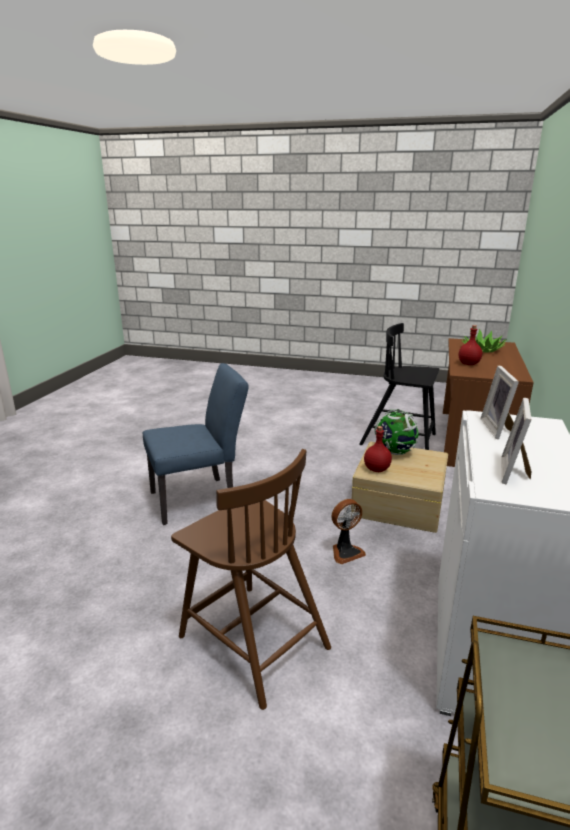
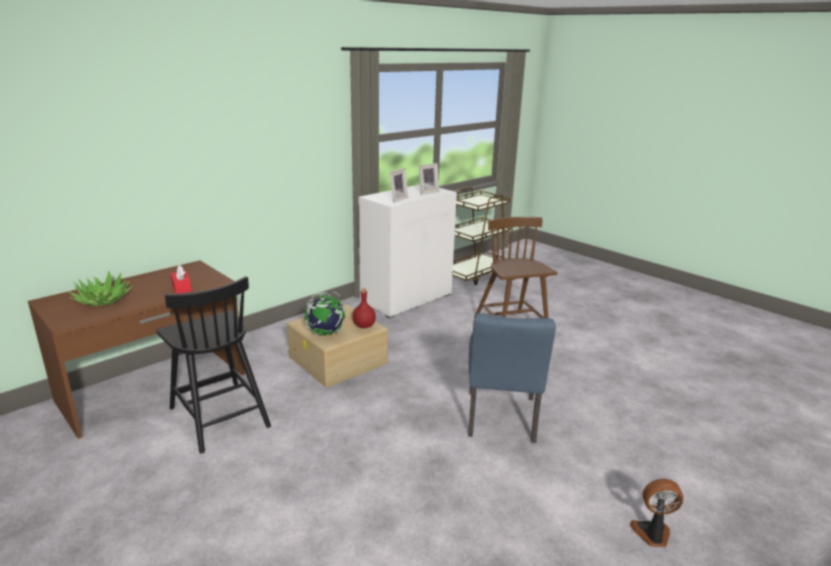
camera: 150 degrees left, 0 degrees up
(200, 498) = (501, 421): blue chair -> blue chair turned 90 degrees counterclockwise
(345, 552) = (420, 345): fan -> fan (652, 534)
(469, 364) = (181, 287): red bottle -> red tissue box

